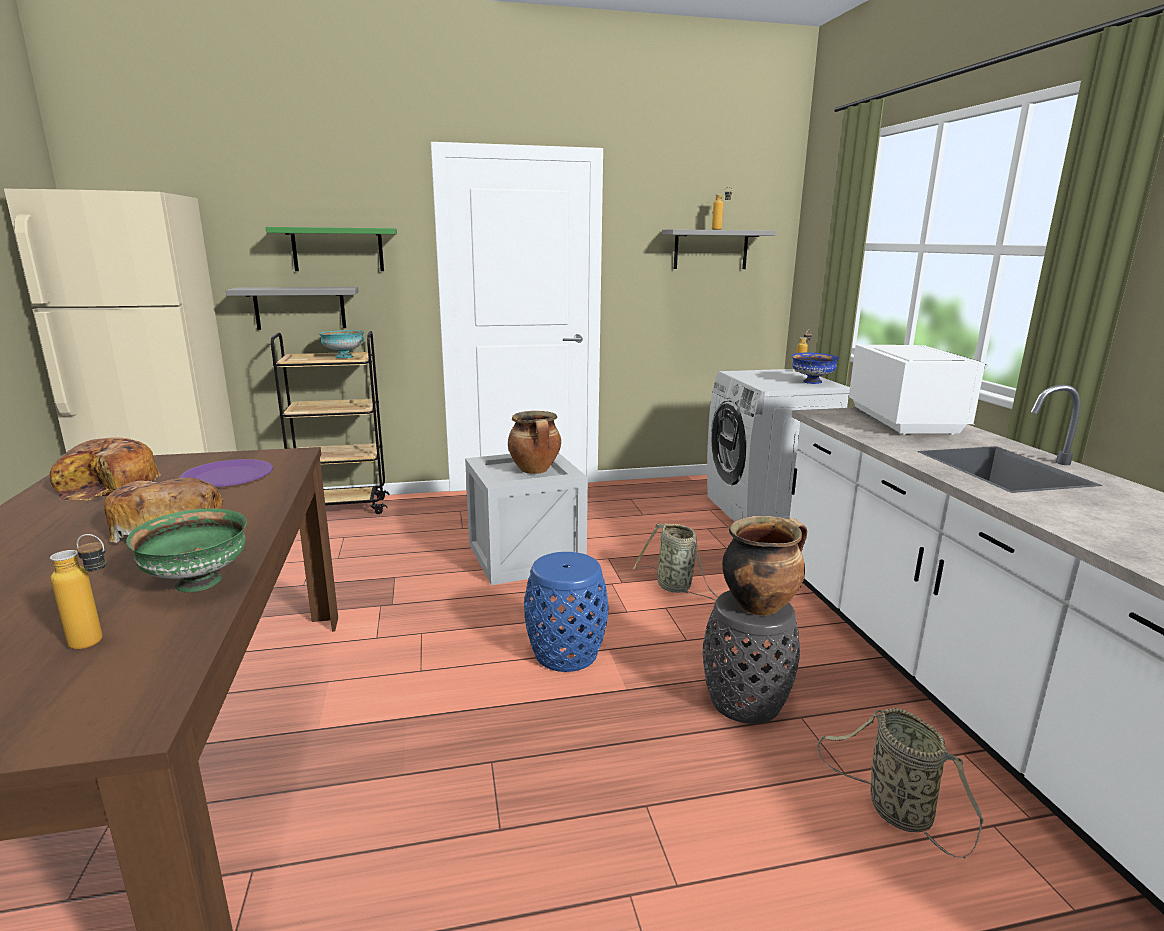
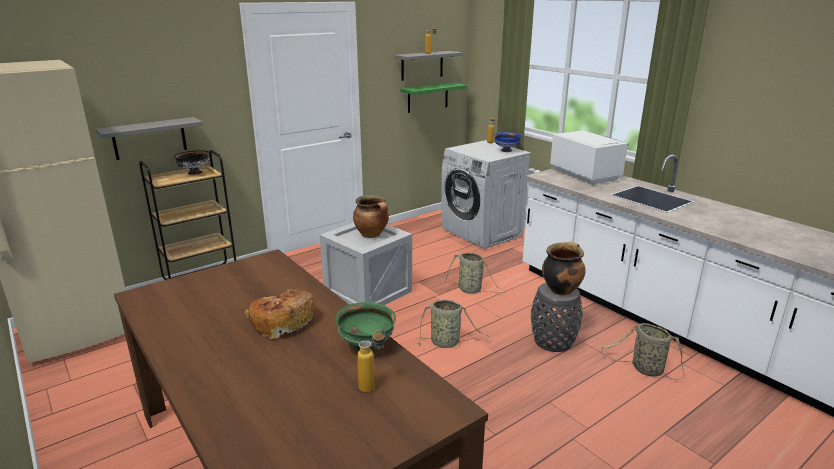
camera: 25 degrees left, 5 degrees up
(109, 486) = (189, 306): bread -> none
(228, 476) = (257, 282): purple plate -> none
(338, 249) = (176, 90): green shelf -> green shelf (427, 97)
(343, 357) = (194, 173): turquoise bowl -> black bowl
(566, 654) = (447, 343): blue stool -> basket

